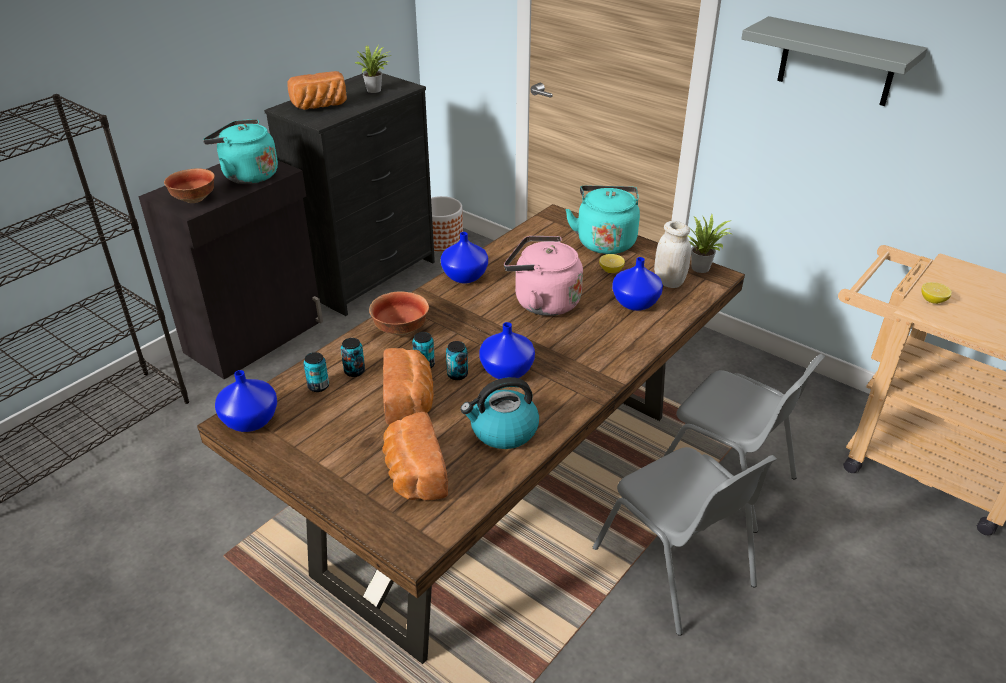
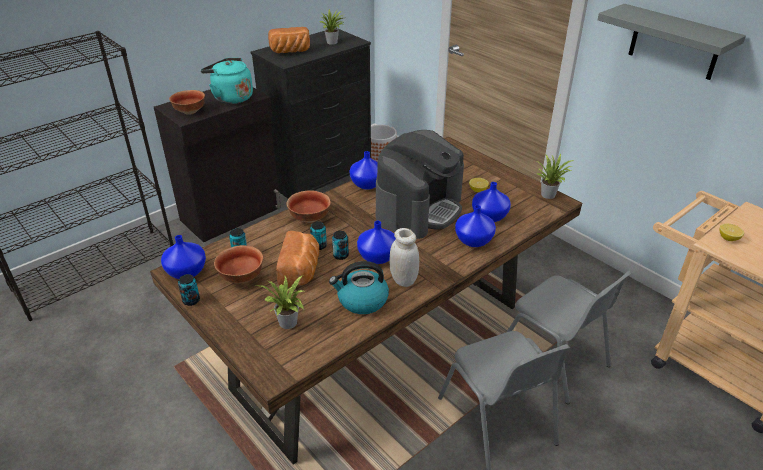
camera: 10 degrees right, 0 degrees up
(329, 419) = (240, 277): none -> bowl
(354, 371) = (268, 245): can -> can (191, 300)
(413, 475) = (288, 324): bread -> potted plant
(542, 302) = (419, 208): pink kettle -> coffee machine
(605, 241) = (480, 168): turquoise kettle -> none
(623, 336) = (473, 240): none -> blue vase
(669, 282) = (520, 203): white jar -> white jar (403, 280)

